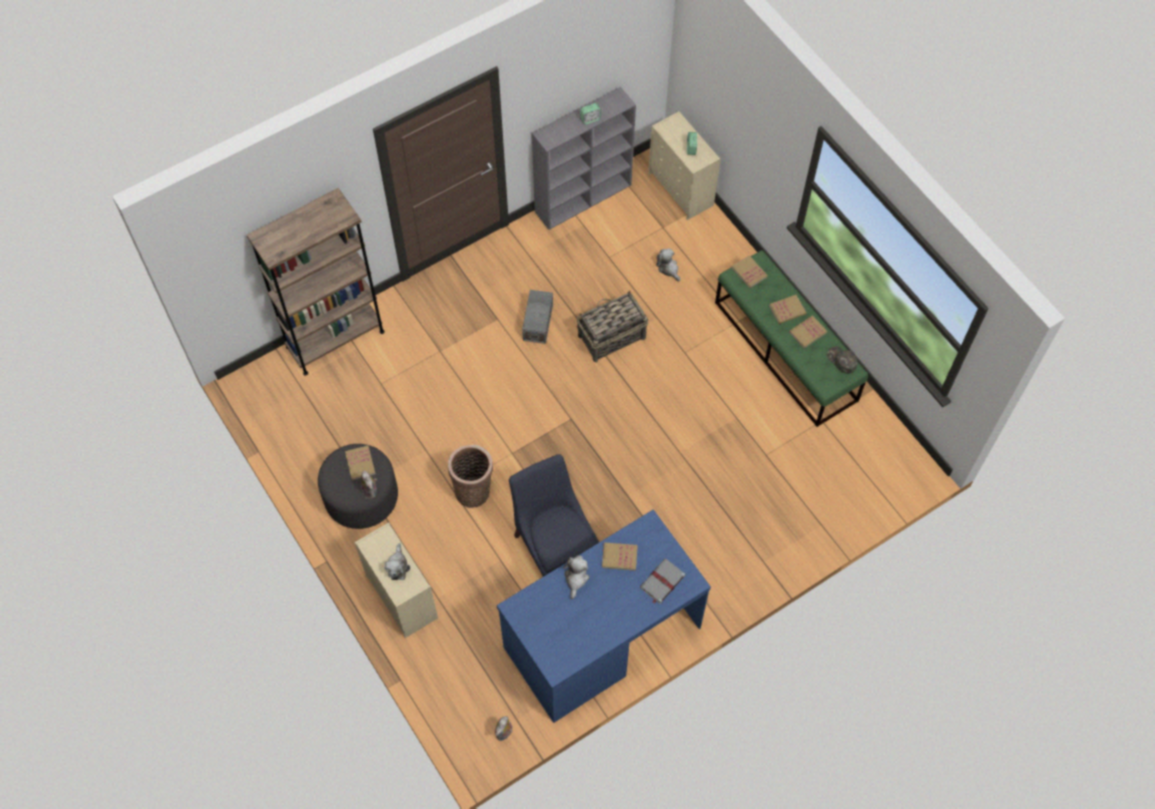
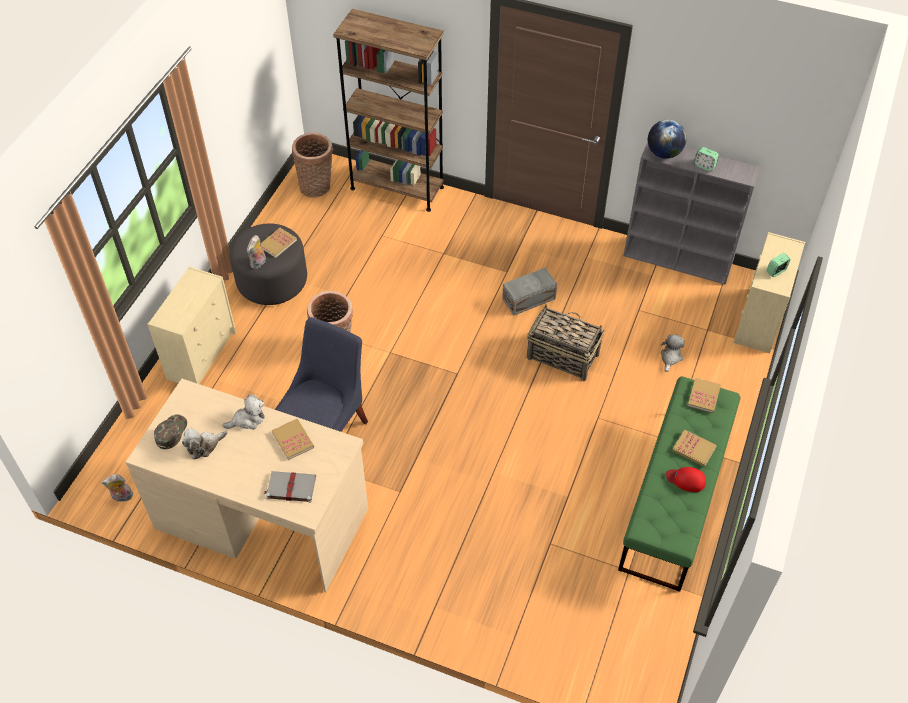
camera: 55 degrees right, 10 degrees down
(278, 399) = (317, 186): none -> basket
(397, 566) = (186, 304): plush toy -> plush toy (204, 446)
(556, 134) = (664, 153): none -> globe
(601, 636) = (262, 516): blue desk -> beige desk
(807, 332) = (686, 480): book -> red cap
(841, 360) = (683, 526): green cap -> green cap (171, 432)

